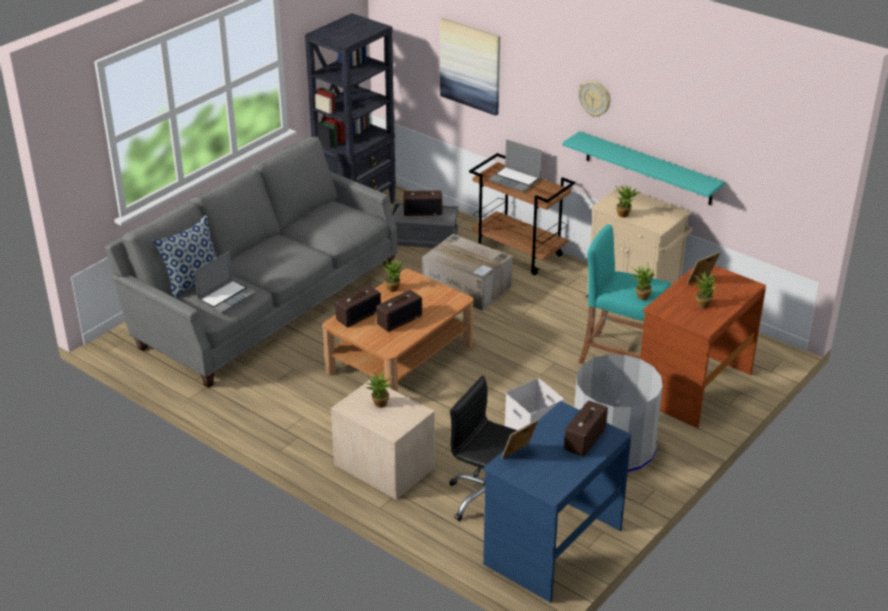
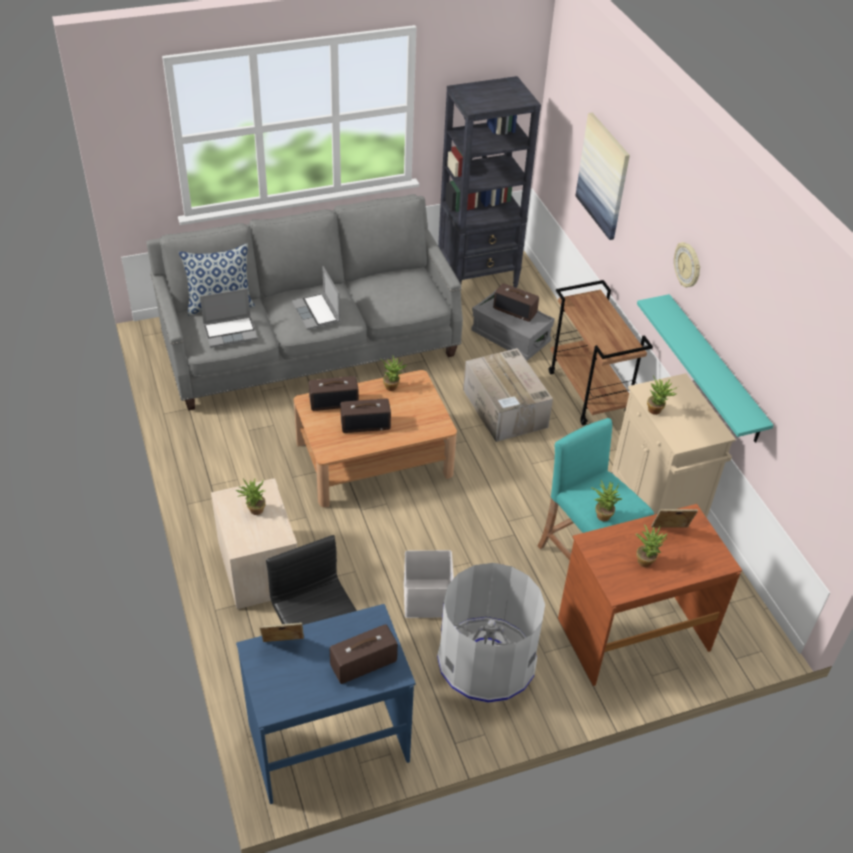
camera: 30 degrees right, 10 degrees up
(515, 180) = (599, 318): laptop -> laptop (317, 313)

